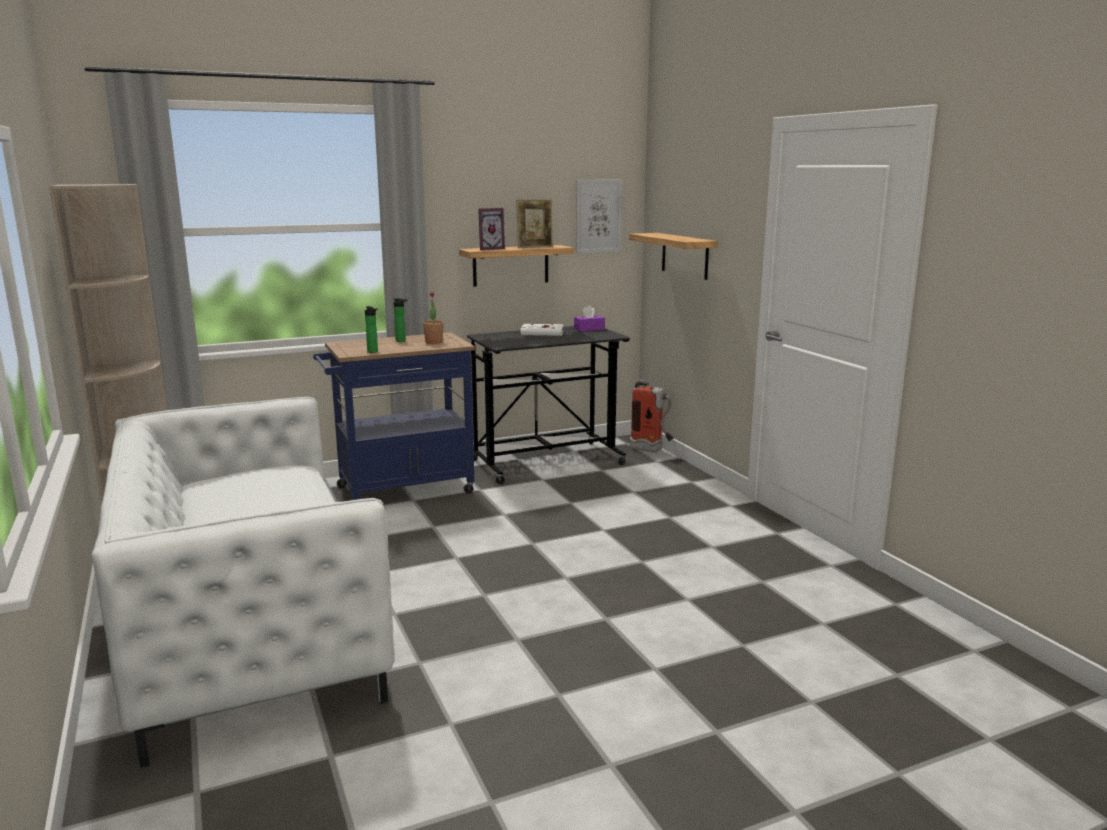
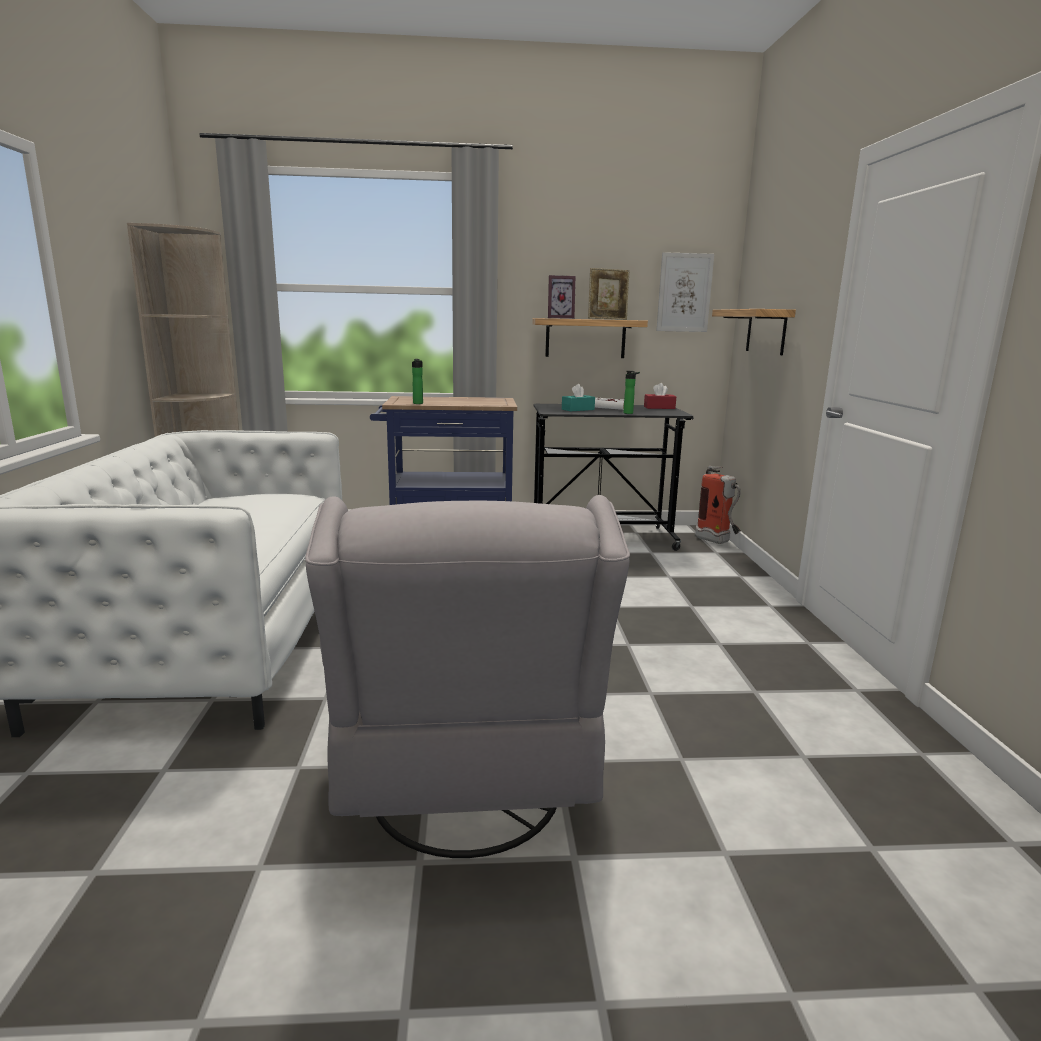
camera: 20 degrees right, 0 degrees up
(402, 341) = (458, 399): bottle -> bottle (629, 413)
(434, 342) = (484, 402): potted plant -> none
(520, 340) = (578, 409): none -> turquoise tissue box
(589, 329) = (659, 407): purple tissue box -> red tissue box
(601, 703) = (466, 786): none -> grey armchair

